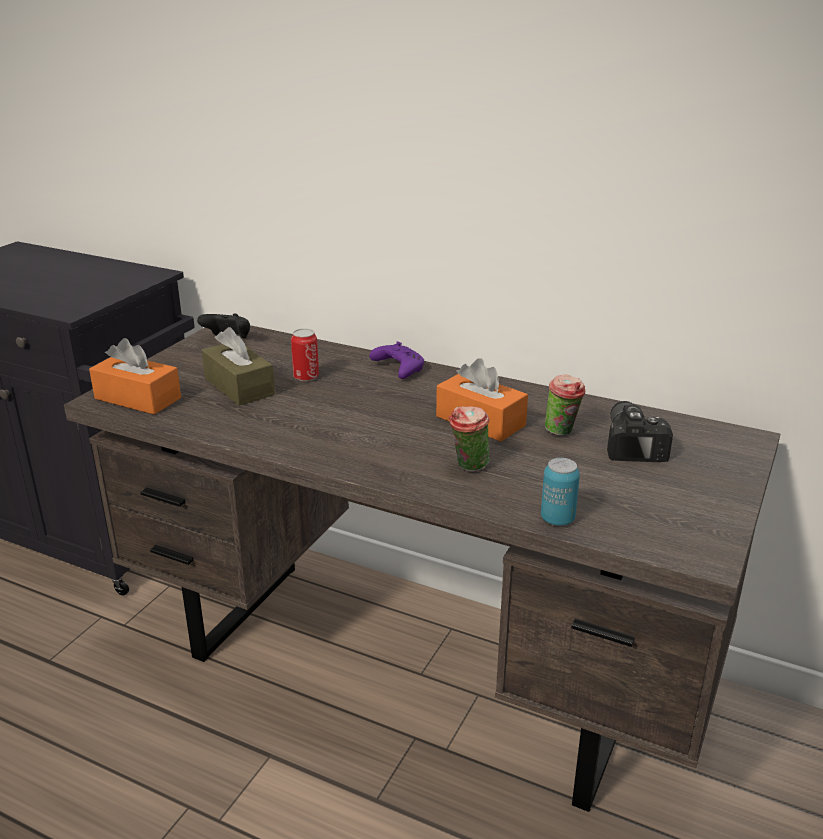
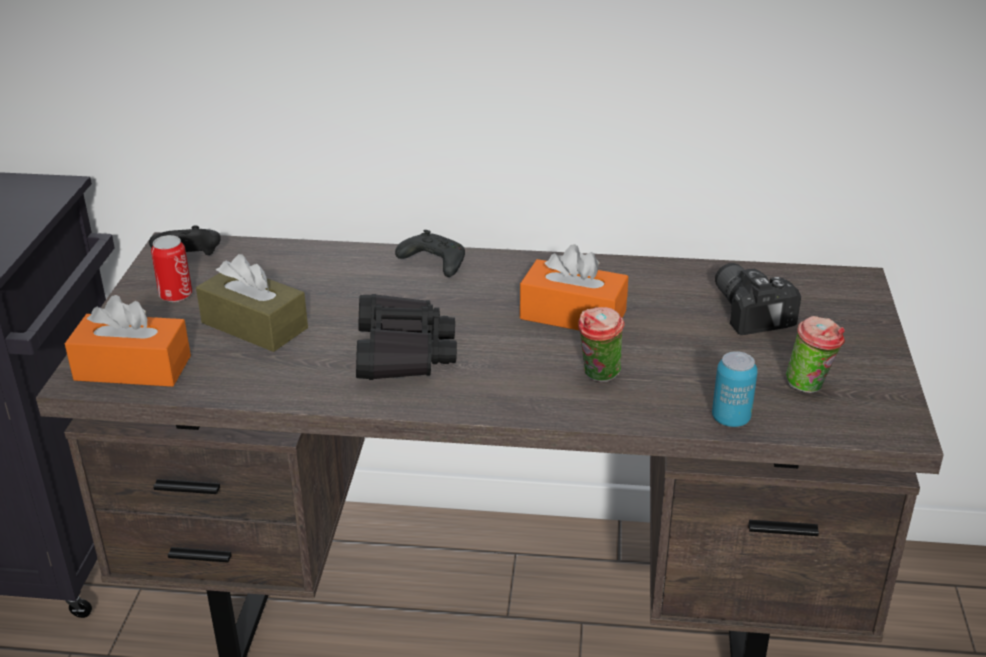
camera: 20 degrees left, 5 degrees up
(306, 377) = (329, 295): can -> can (176, 295)
(331, 422) = (403, 352): none -> black binoculars
(398, 369) = (433, 264): purple game controller -> black game controller
(562, 432) = (670, 312): cup -> cup (810, 387)

